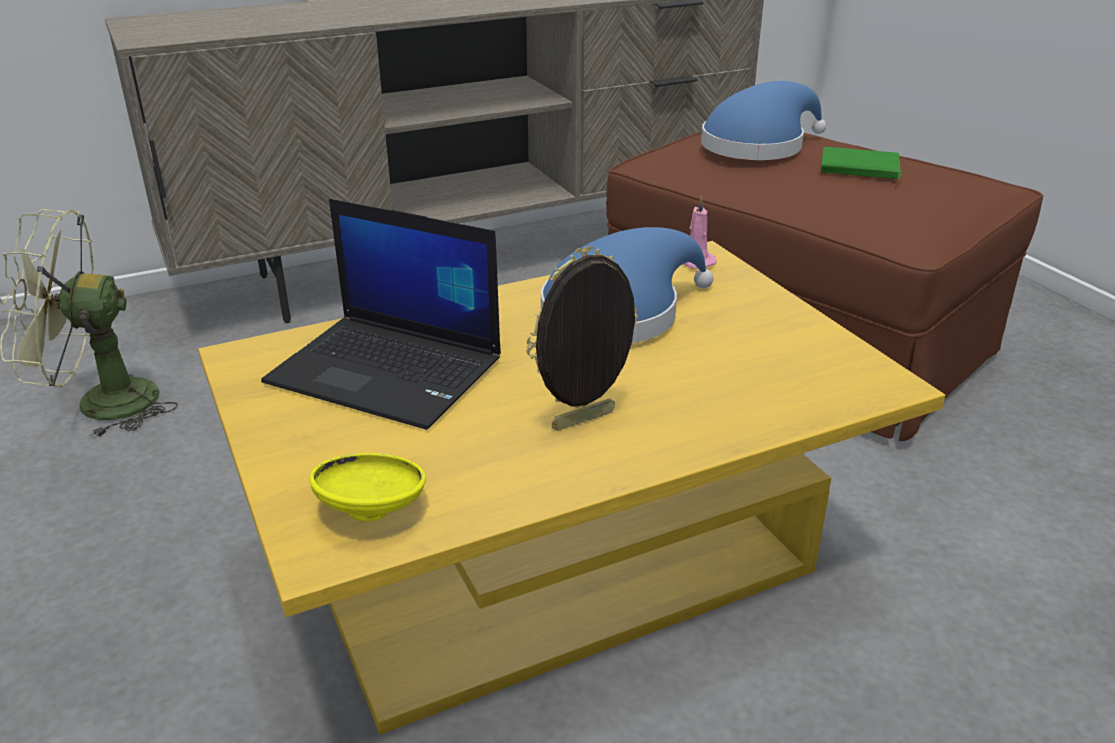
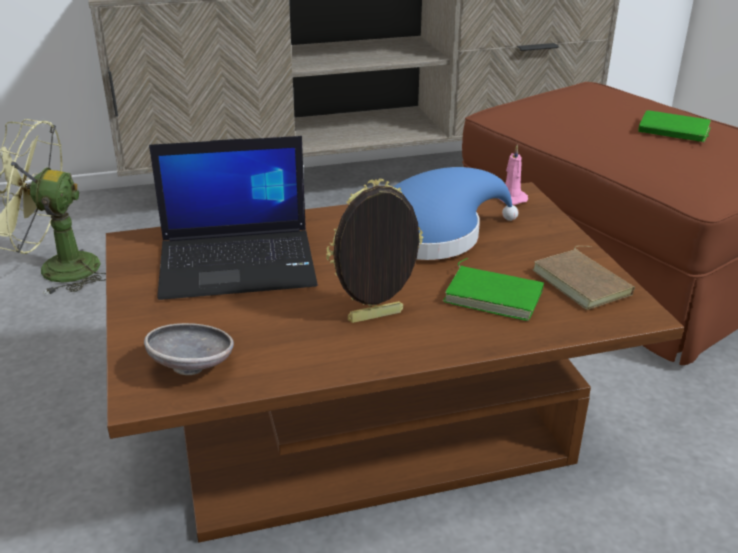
camera: 10 degrees right, 0 degrees up
(373, 509) = (193, 367): yellow bowl -> grey bowl
(389, 371) = (239, 263): laptop -> laptop turned 45 degrees counterclockwise
(557, 562) = (368, 429): yellow coffee table -> brown coffee table
(717, 380) = (494, 295): none -> green book
(758, 146) = (593, 106): blue hat -> none
(815, 354) = (584, 283): none -> brown book

